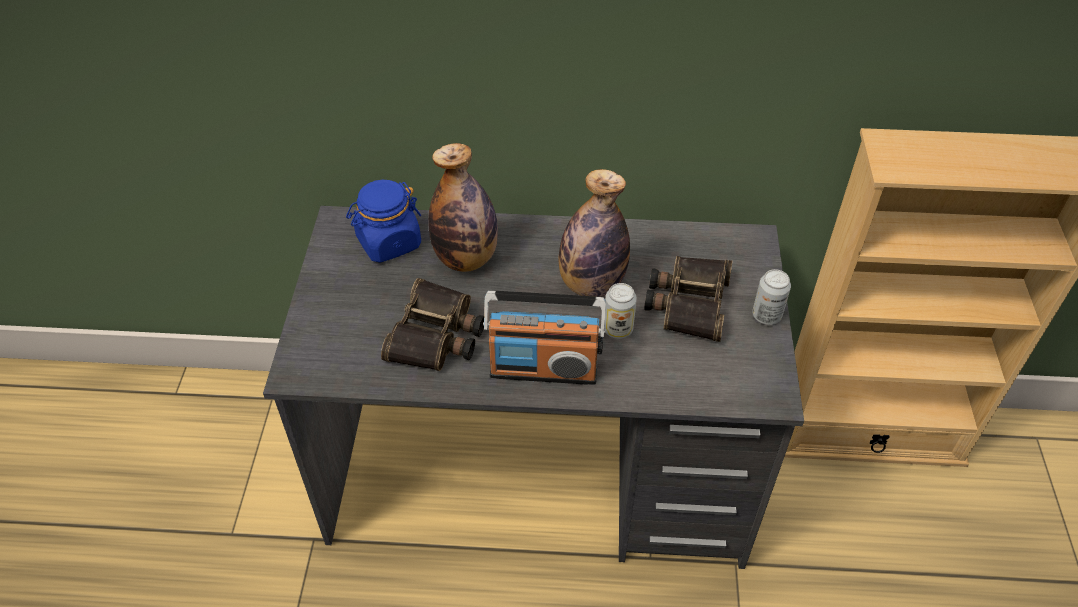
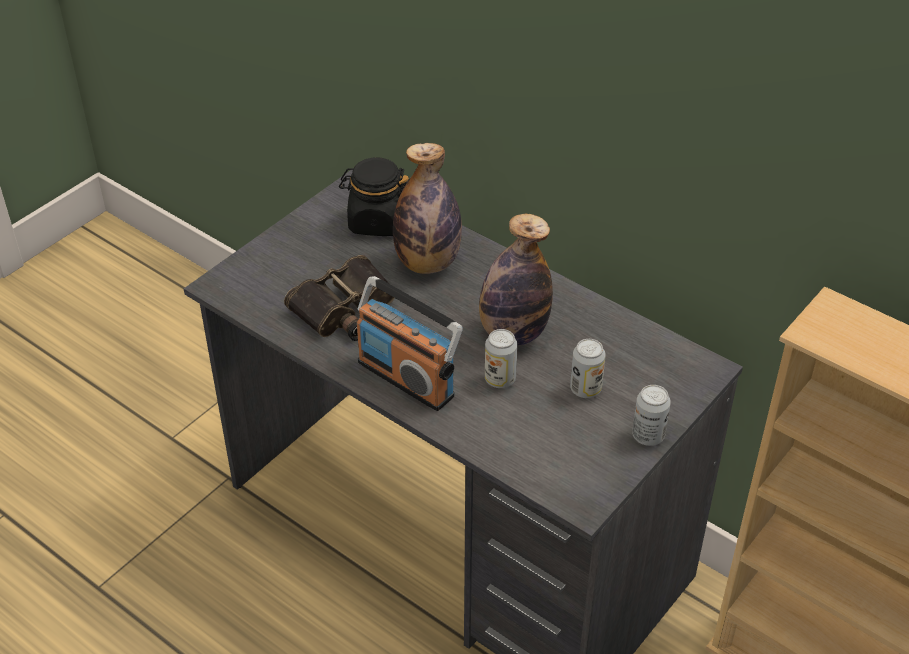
camera: 35 degrees right, 5 degrees down
(388, 242) = (377, 221): blue jar -> black jar
(688, 302) = (585, 389): binoculars -> can

